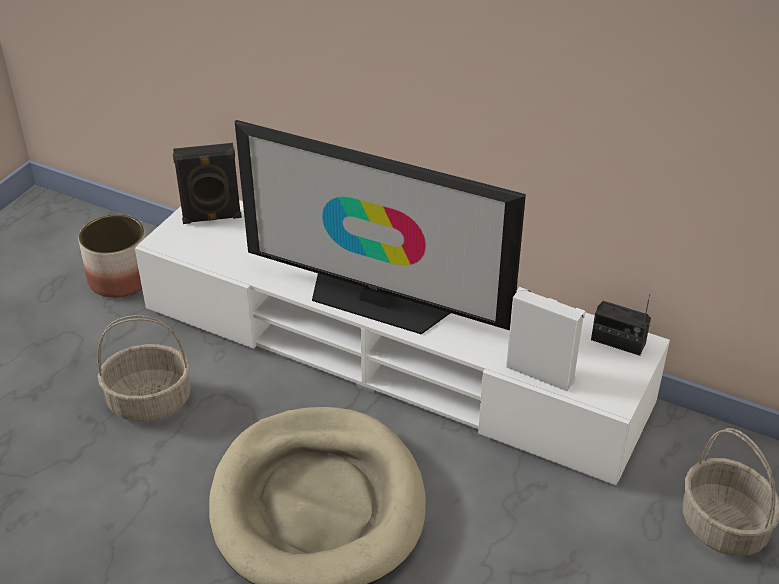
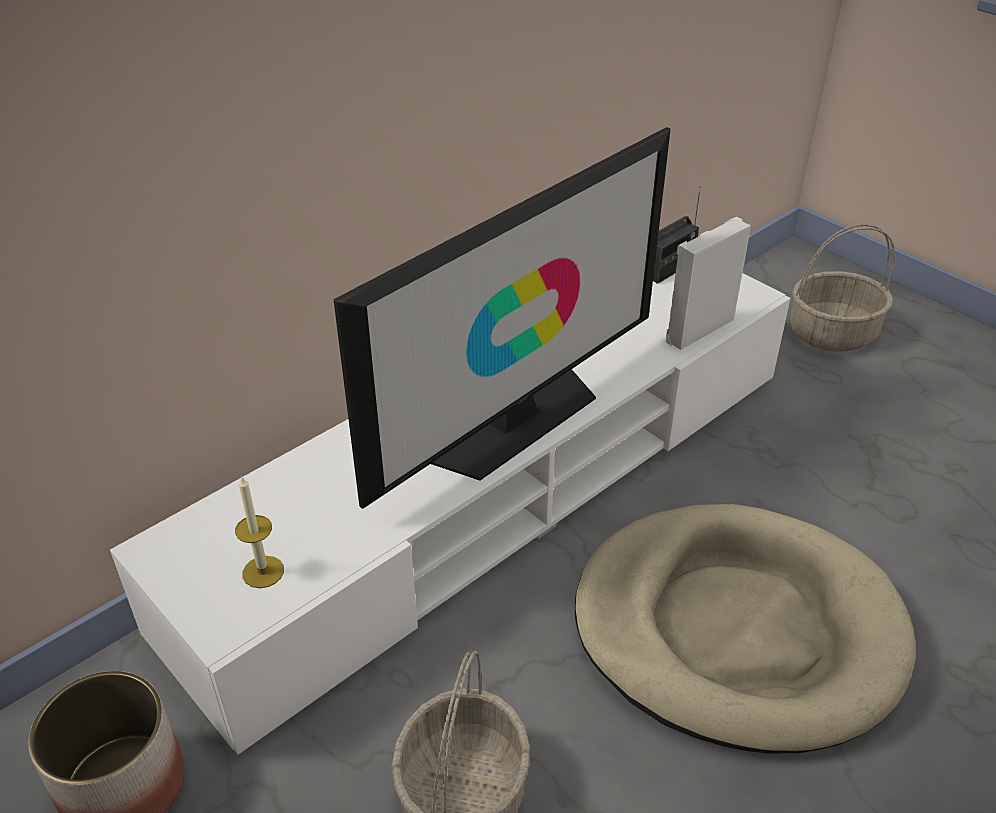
camera: 70 degrees left, 0 degrees up
(204, 241) = (263, 572): none -> candle
(212, 218) = (207, 551): black speaker -> none

